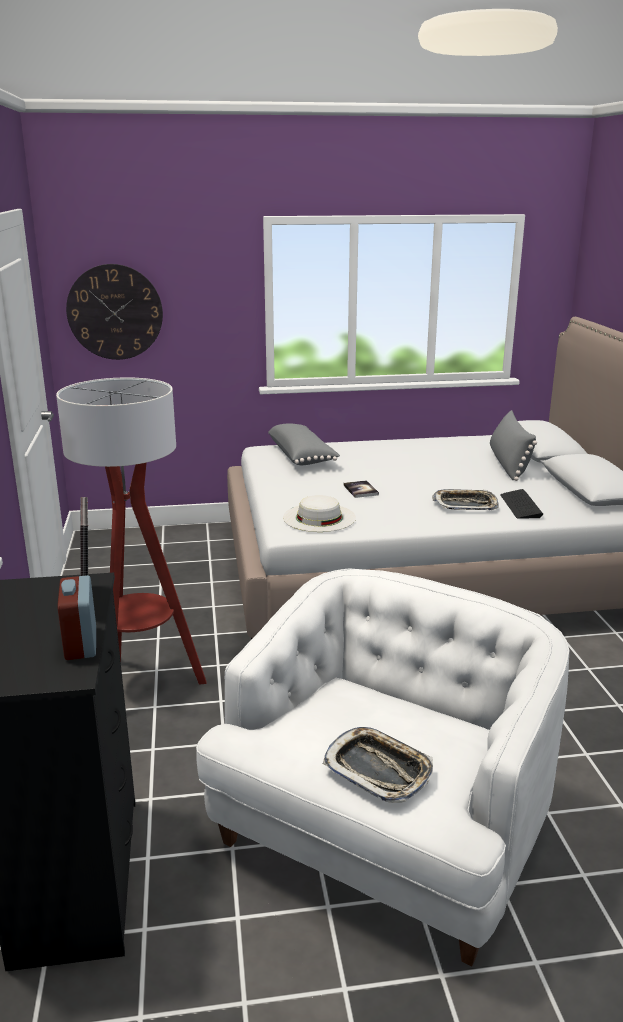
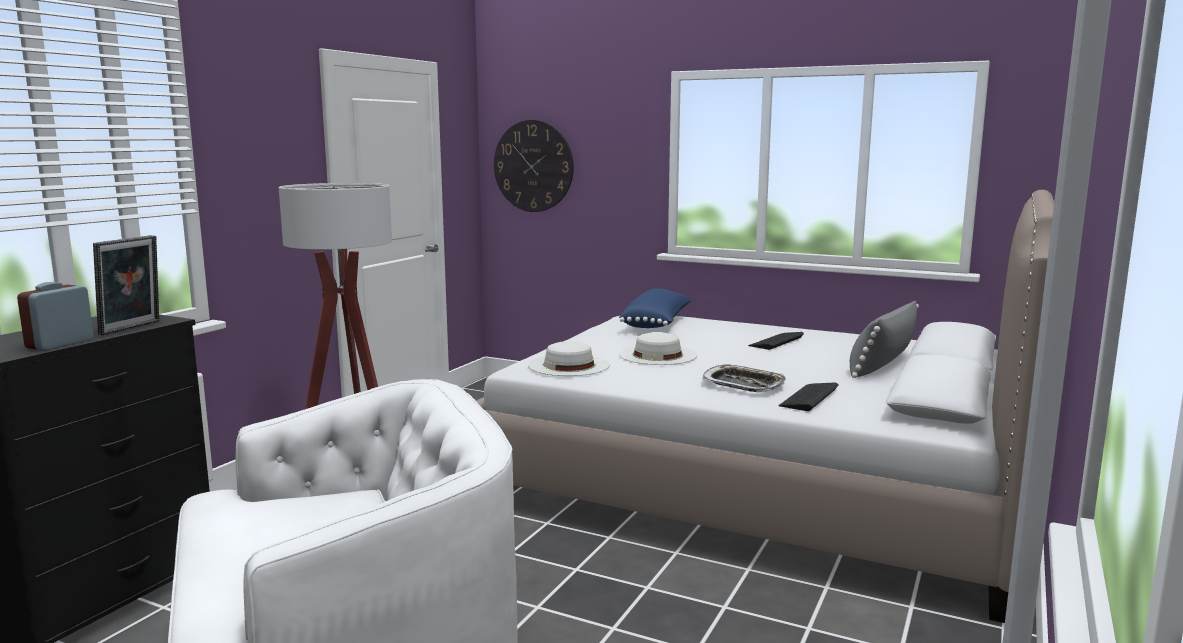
camera: 35 degrees right, 10 degrees down
(302, 456) = (658, 323): grey pillow -> blue pillow
(360, 490) = (657, 355): book -> white hat
(378, 769) = (244, 553): tray -> none
(414, 457) = (776, 341): none -> keyboard

